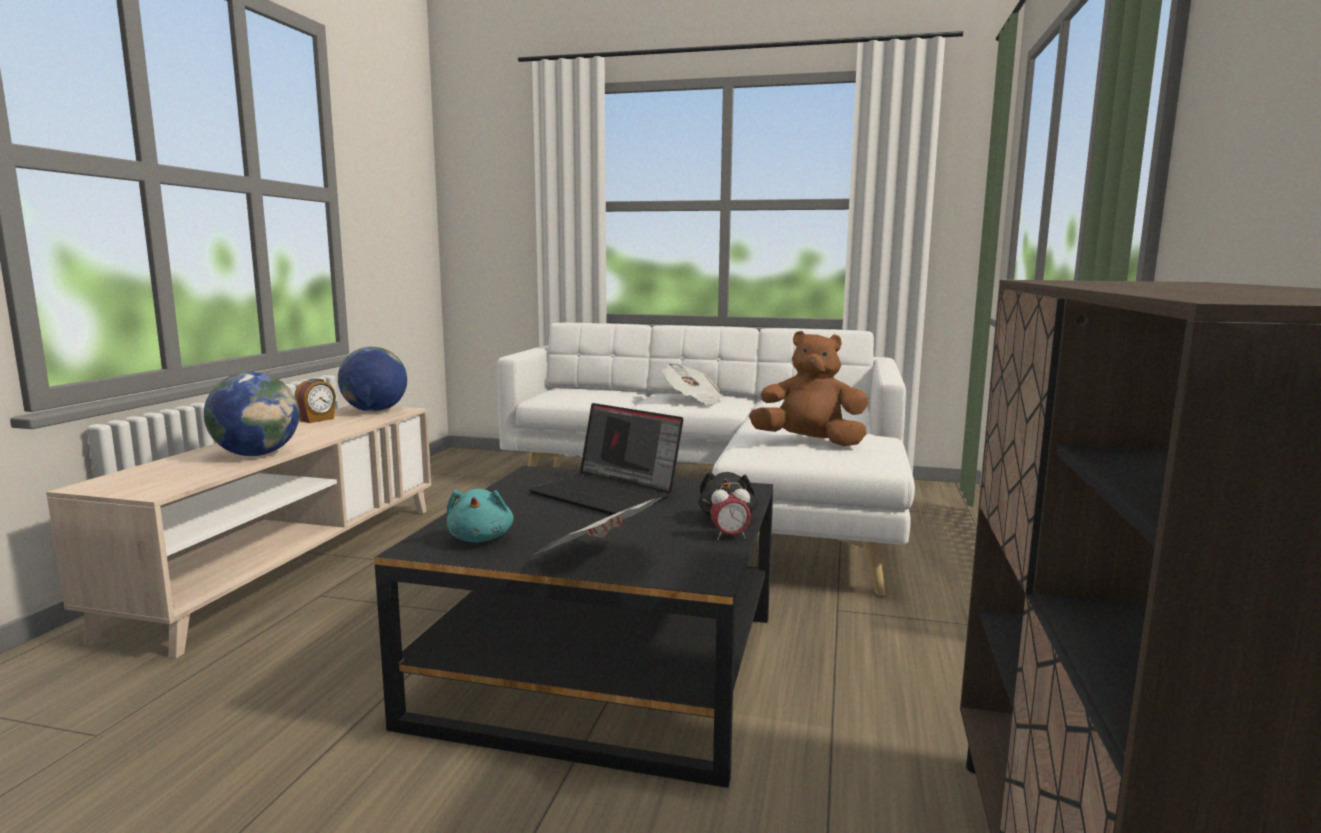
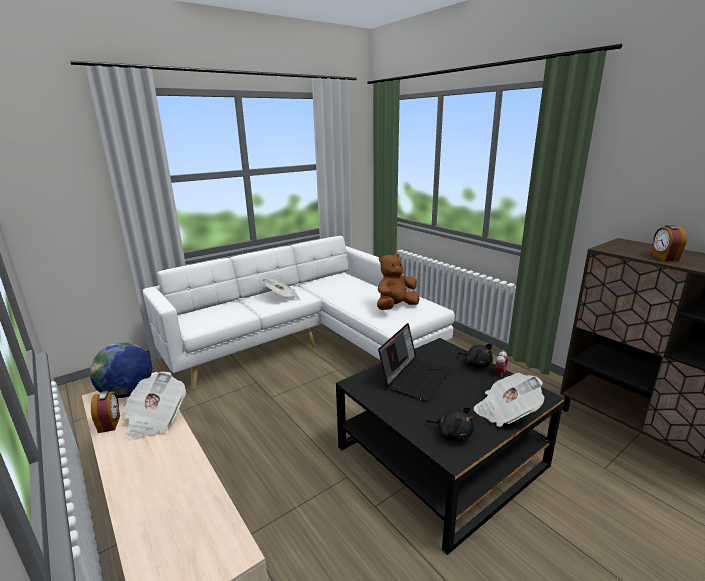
camera: 50 degrees left, 10 degrees up
(256, 454) = (184, 477): globe -> none
(340, 427) = (155, 419): none -> newspaper
(481, 538) = (452, 433): turquoise plush toy -> black plush toy
(608, 494) = (415, 377): laptop -> laptop turned 45 degrees counterclockwise
(1114, 283) = (664, 257): none -> alarm clock

